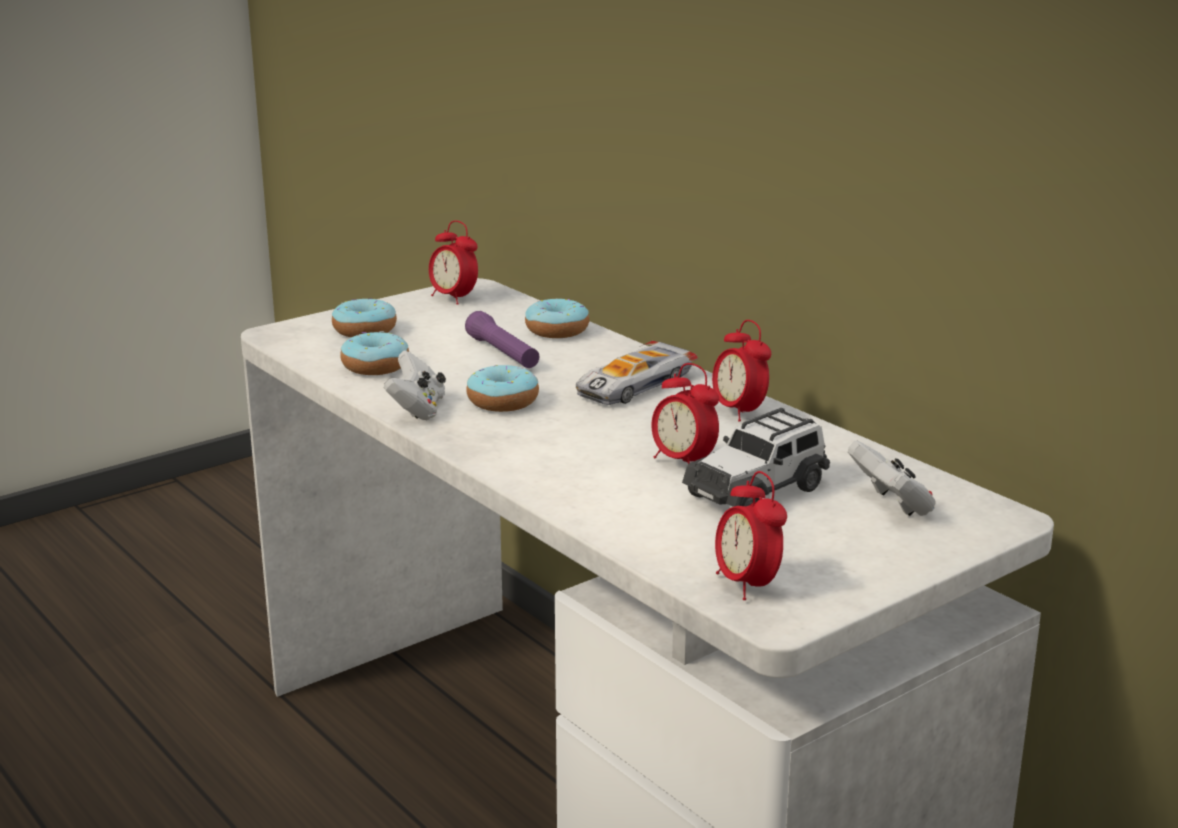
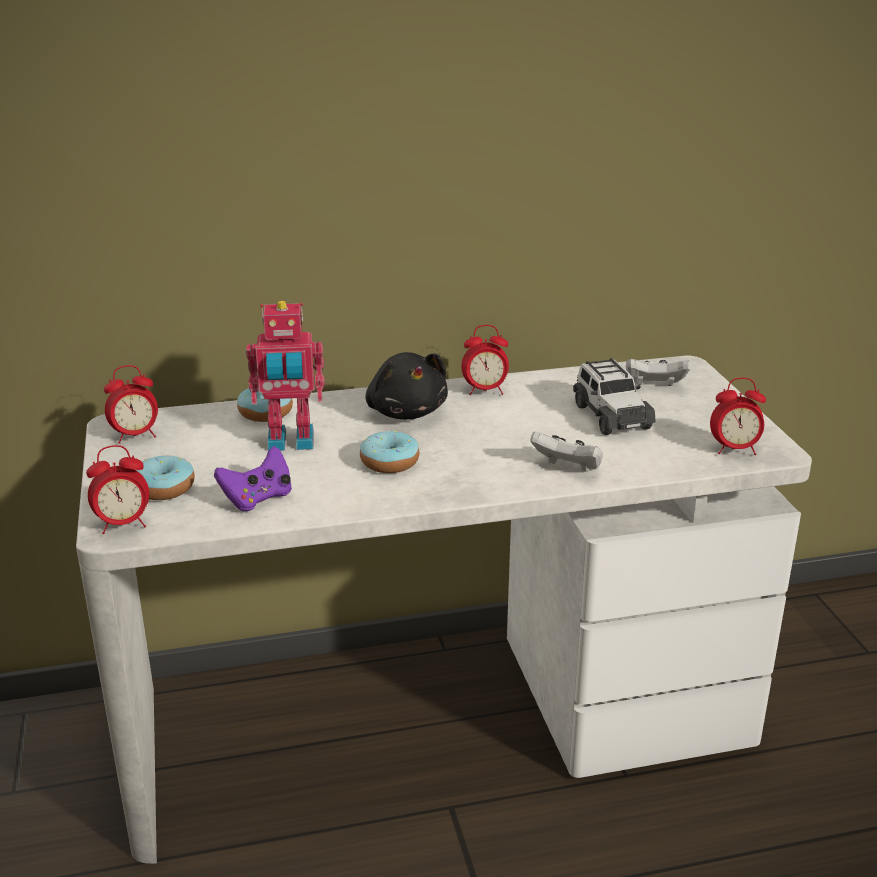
camera: 65 degrees left, 5 degrees up
(375, 366) = (258, 499): donut -> purple game controller
(417, 410) = (373, 498): white game controller -> white game controller (568, 468)
(503, 354) = (291, 442): purple flashlight -> toy robot
(633, 385) = (406, 411): toy car -> black plush toy
(683, 462) = (551, 426): alarm clock -> alarm clock (123, 524)

